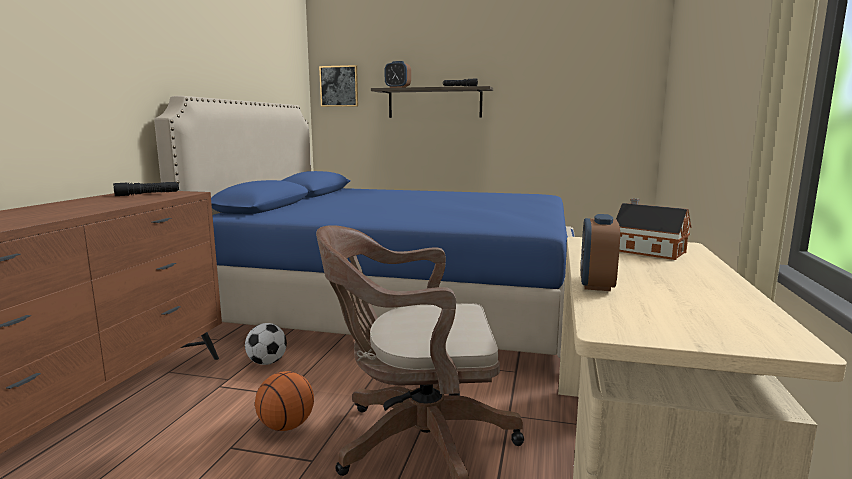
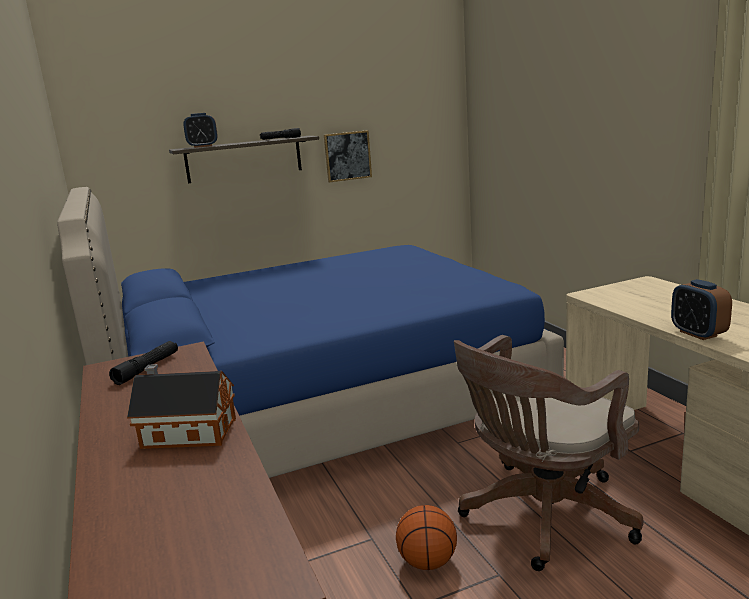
camera: 35 degrees left, 5 degrees up
(267, 362) = (294, 519): football -> none
(339, 86) = (108, 149): picture -> picture (347, 156)
(647, 251) = (645, 293): toy house -> toy house (185, 433)

